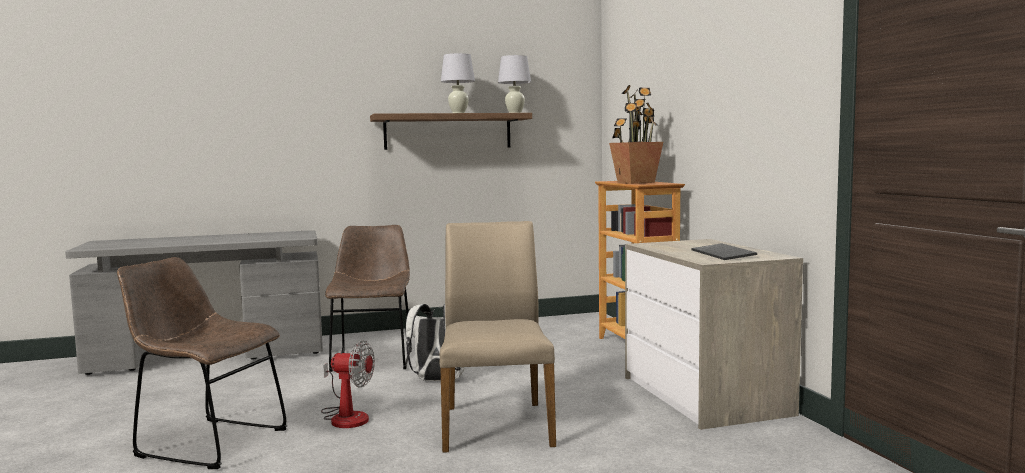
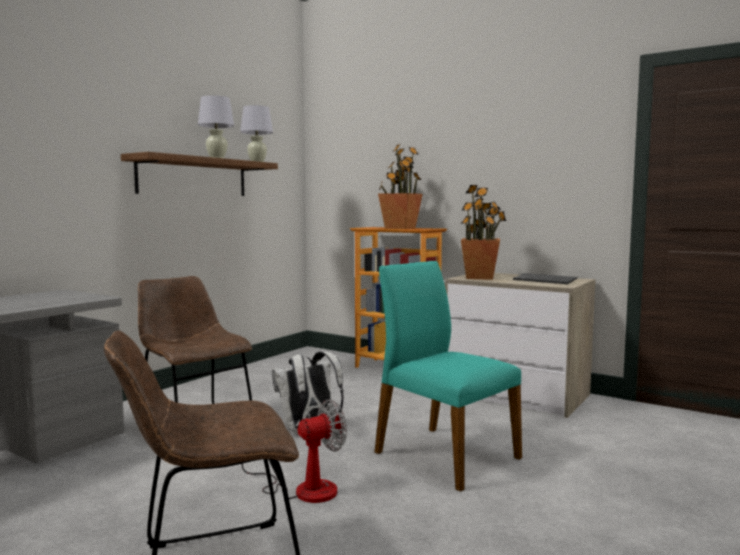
camera: 40 degrees left, 0 degrees up
(496, 425) = (444, 455): beige chair -> turquoise chair
(669, 245) = (480, 277): none -> potted plant

